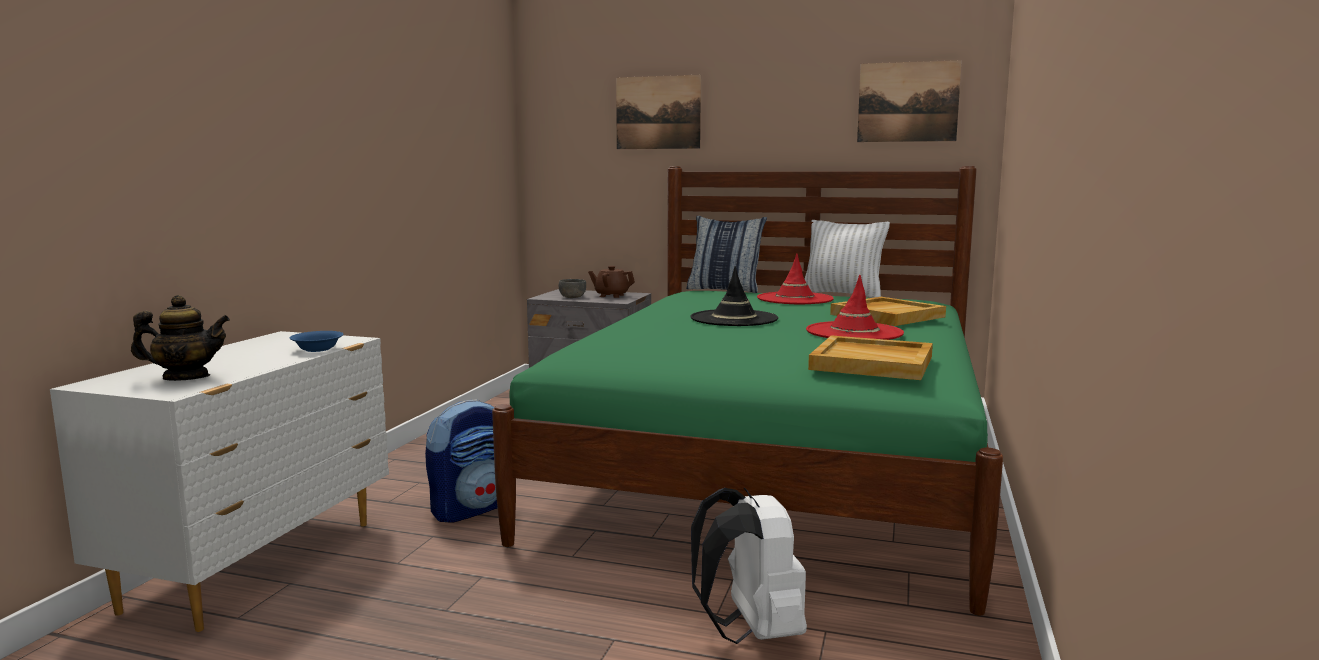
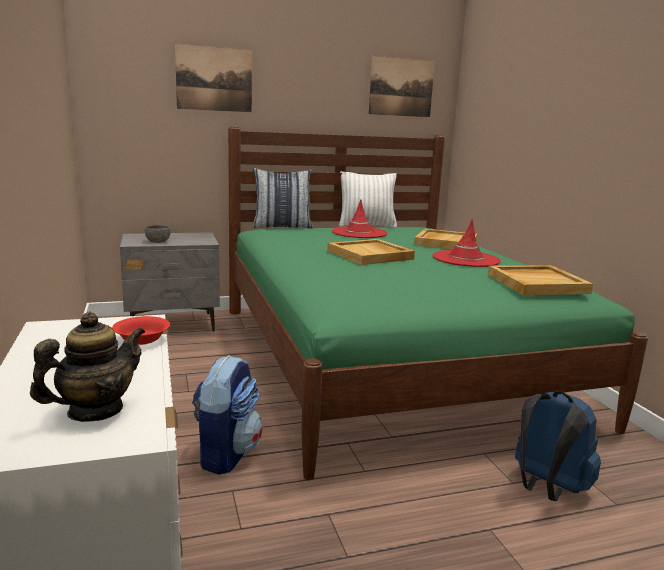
camera: 35 degrees left, 5 degrees up
(318, 349) = (143, 339): blue bowl -> red bowl
(611, 295) = (187, 237): brown teapot -> none
(734, 319) = (370, 255): black hat -> beige tray
(751, 631) = (547, 488): white backpack -> blue backpack

